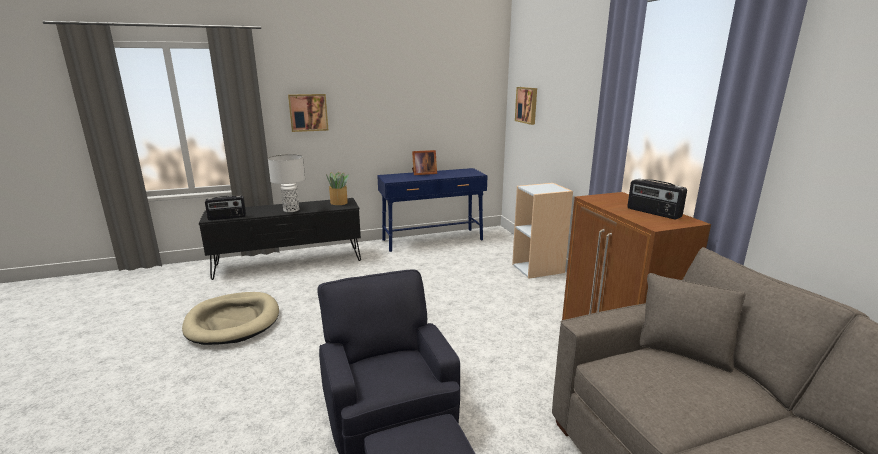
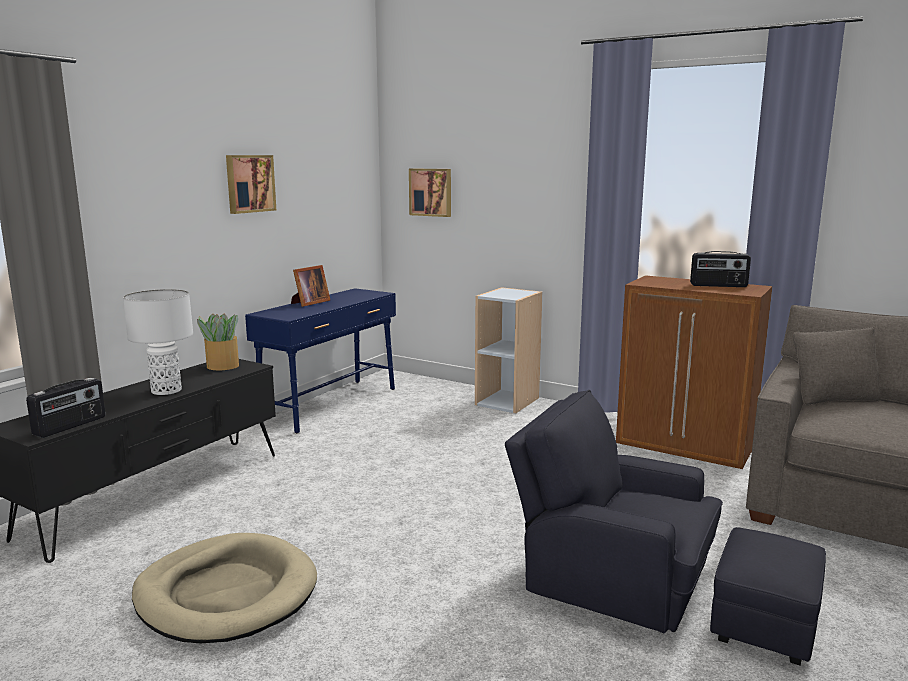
camera: 40 degrees left, 5 degrees down
(308, 112) = (141, 216): picture -> picture (249, 183)

